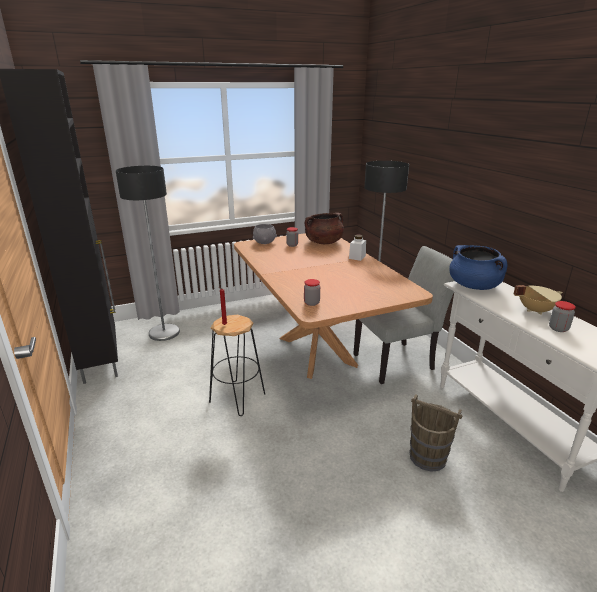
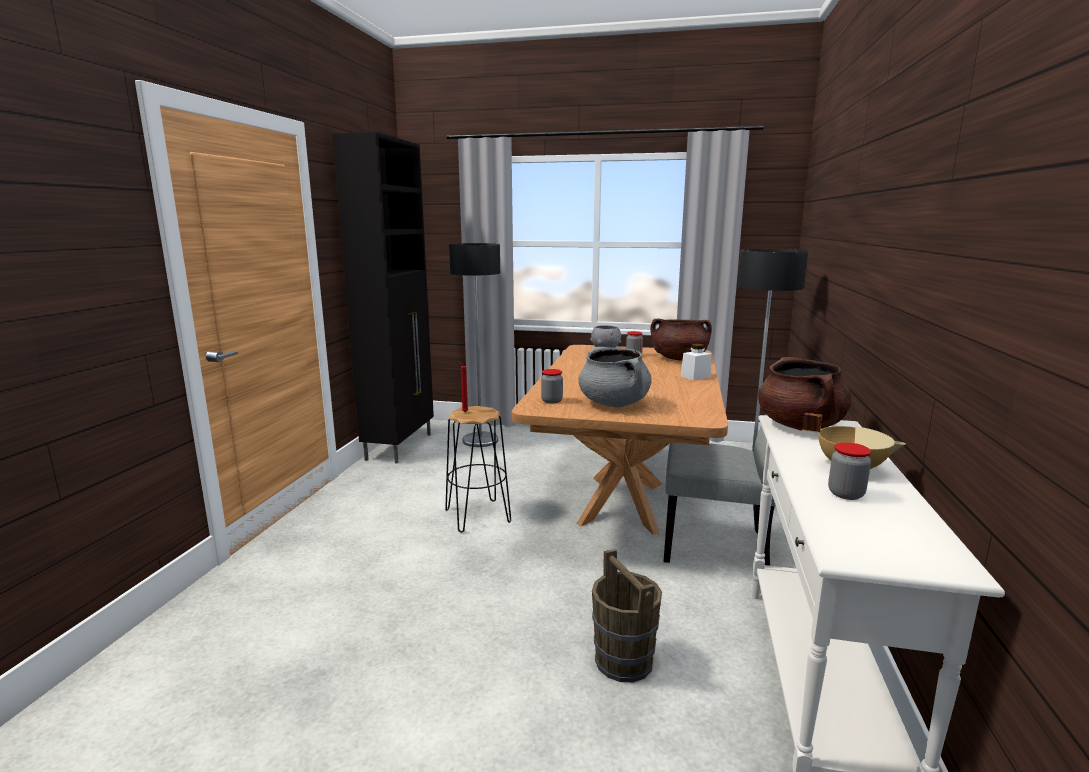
camera: 35 degrees right, 10 degrees down
(351, 294) = (614, 404): none -> grey cooking pot
(474, 286) = (800, 426): blue cooking pot -> brown cooking pot

